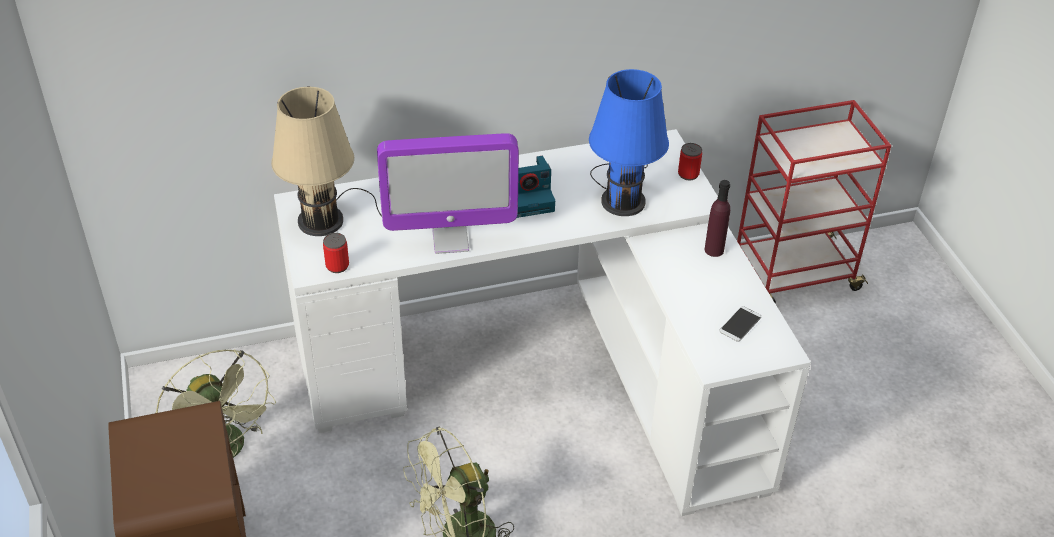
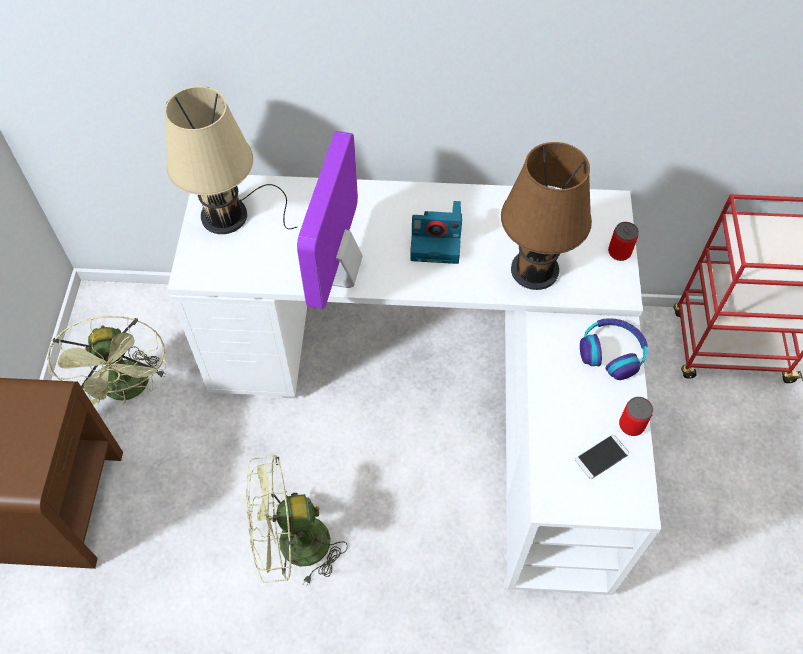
camera: 20 degrees right, 15 degrees up
(337, 266) = (218, 274): can -> can (631, 425)
(450, 240) = (339, 271): monitor -> monitor turned 90 degrees clockwise
(622, 198) = (535, 265): blue table lamp -> brown table lamp
(714, 250) = (612, 352): purple bottle -> headphones

